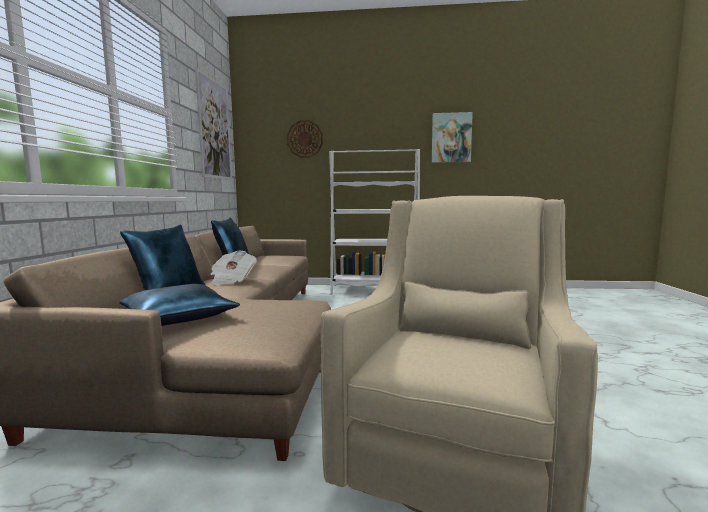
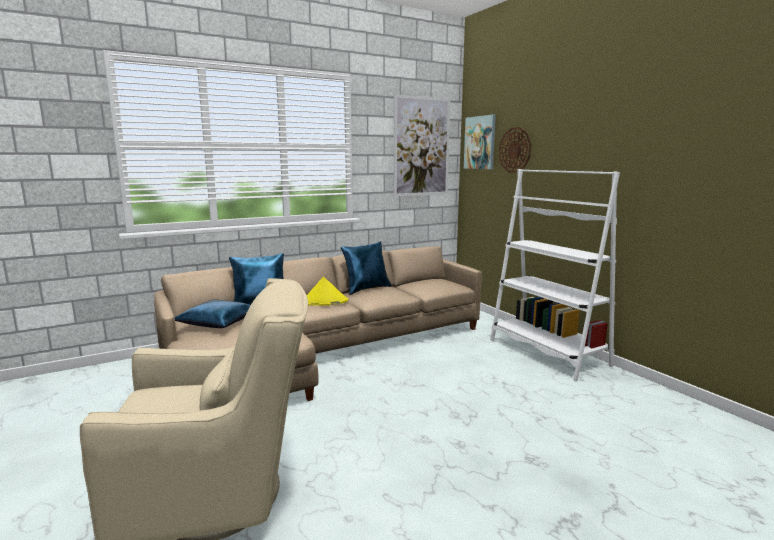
camera: 55 degrees right, 5 degrees up
(232, 280) = (324, 302): newspaper -> yellow hat
(451, 138) = (697, 150): picture -> picture (480, 142)

